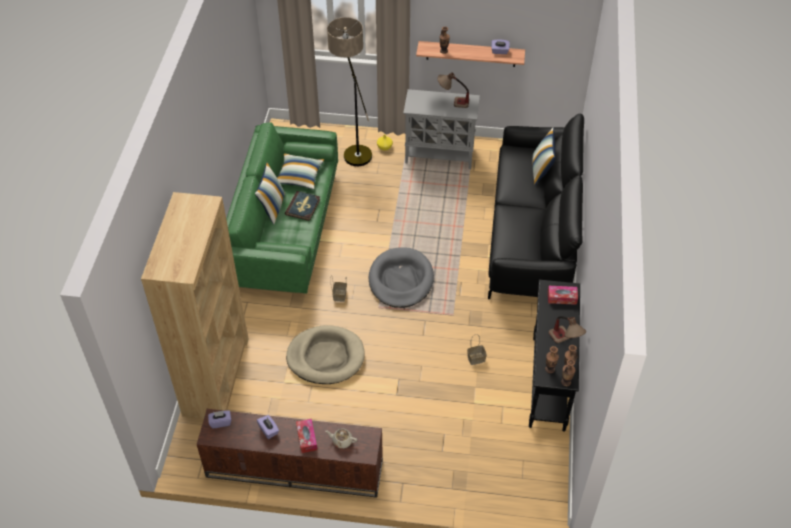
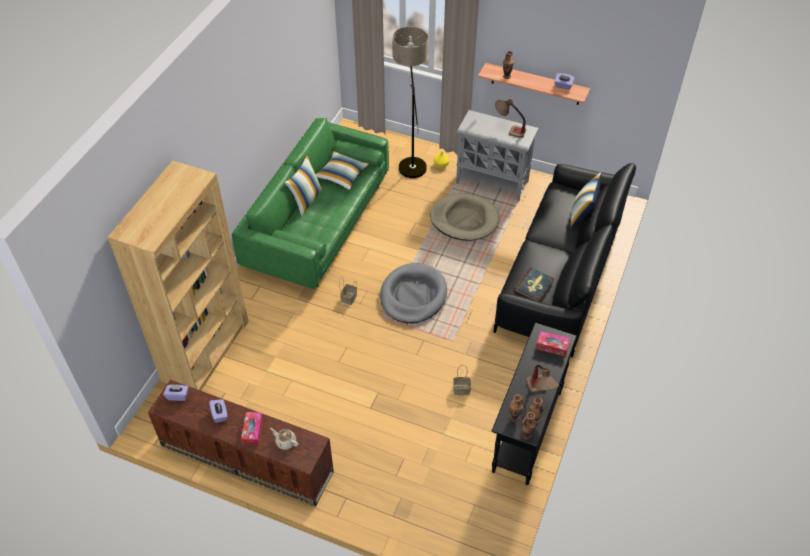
camera: 15 degrees right, 0 degrees up
(303, 207) = (335, 205): book -> book (534, 286)
(325, 357) = (314, 355): beige dog bed -> beige dog bed (464, 219)

